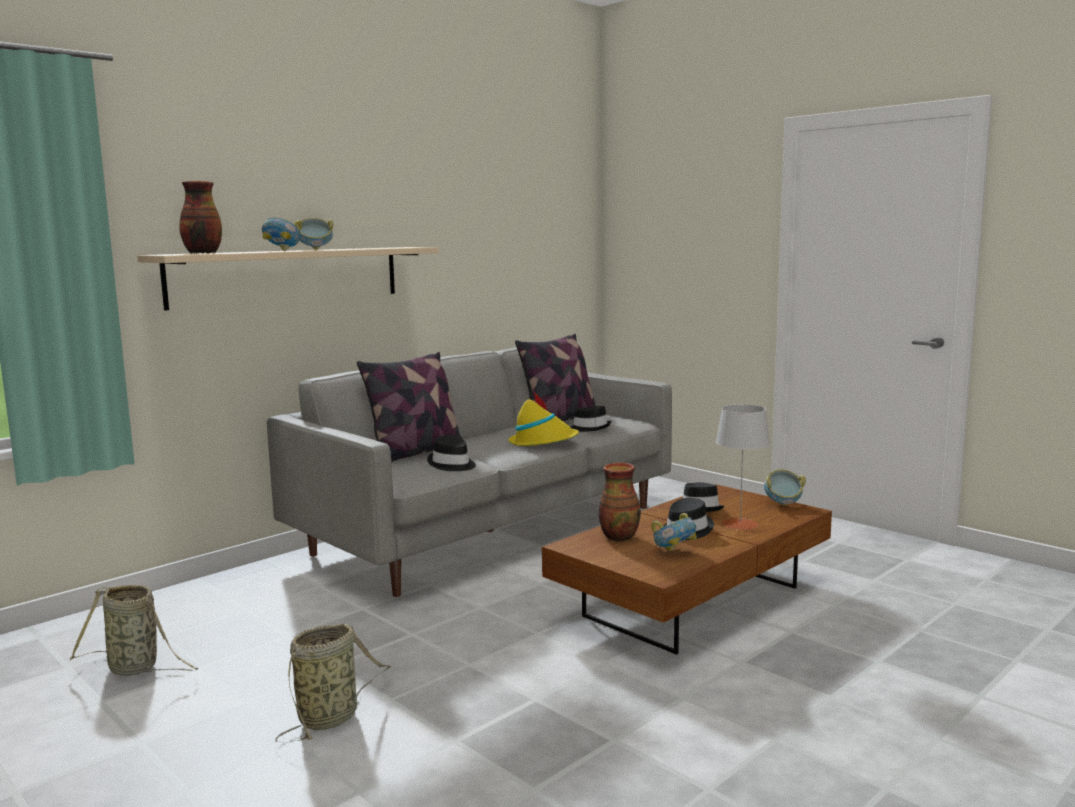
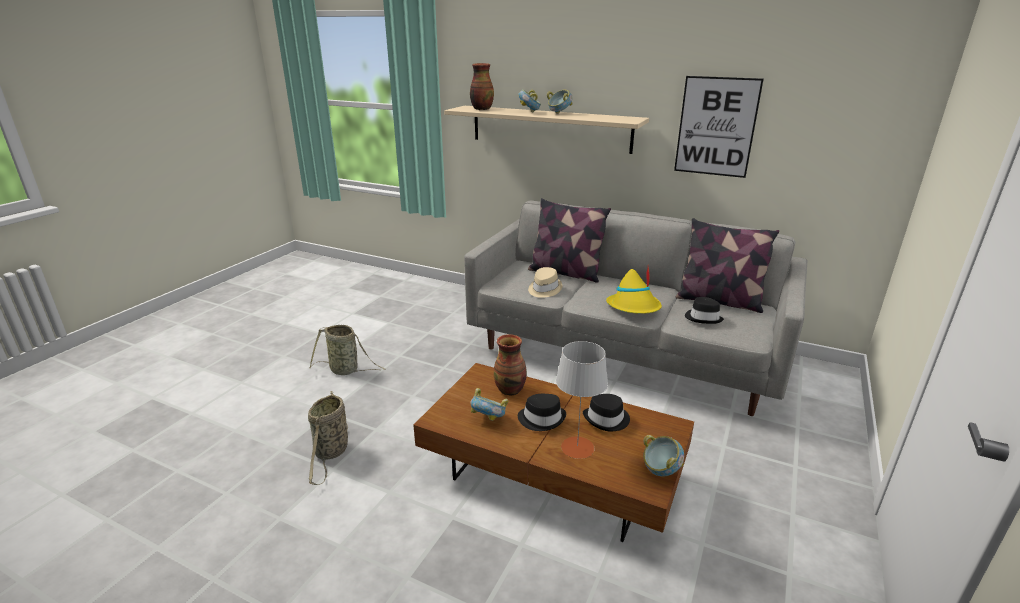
camera: 70 degrees right, 15 degrees up
(136, 669) = (382, 310): basket -> basket (331, 452)
(452, 465) = (544, 289): black hat -> beige hat
(467, 250) = (716, 127): none -> picture

